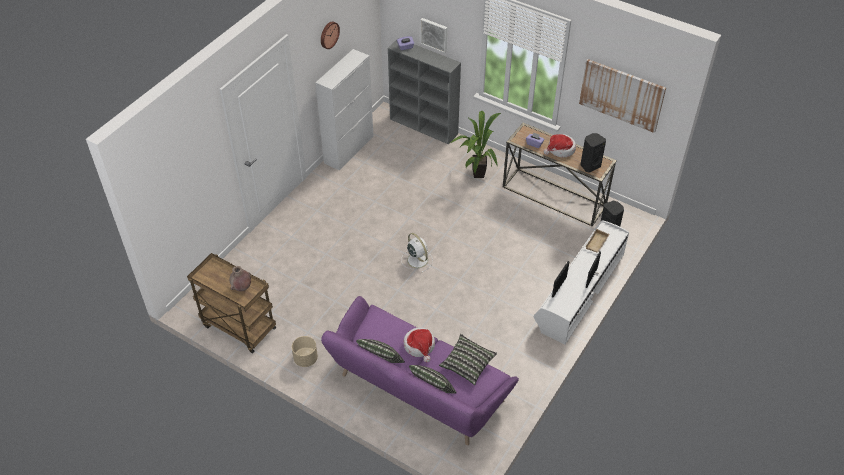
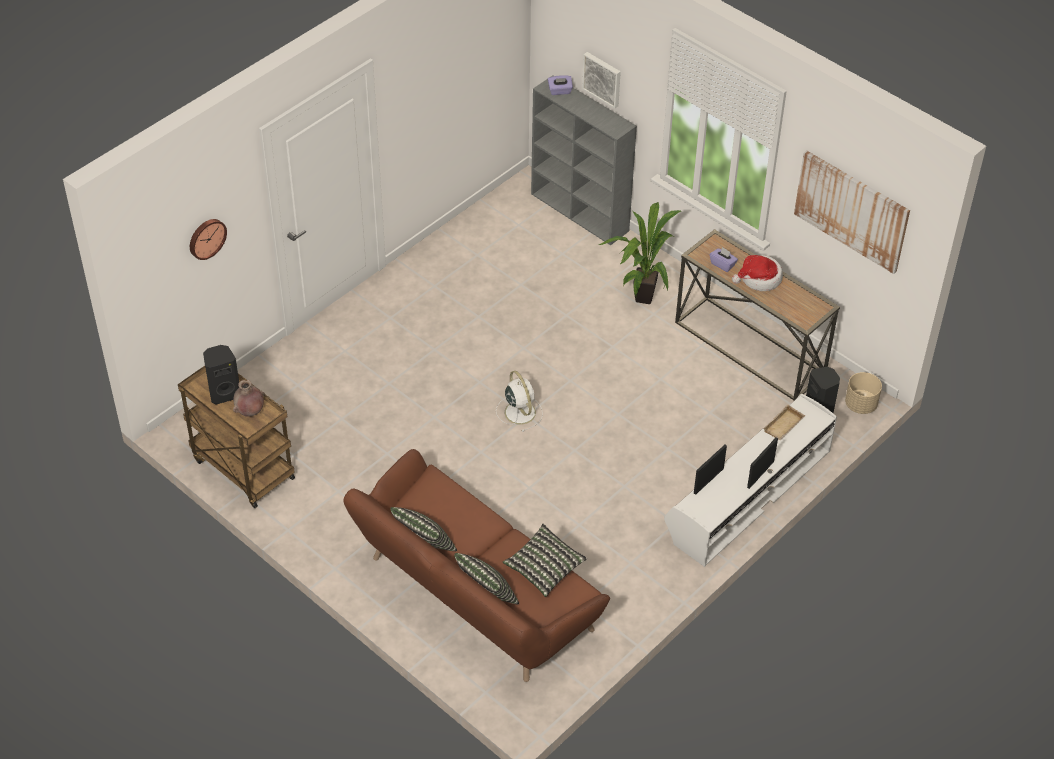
camera: 10 degrees right, 0 degrees up
(305, 359) = (327, 528): beige planter -> beige planter (860, 405)
(328, 34) = (439, 62): wall clock -> wall clock (206, 238)
(349, 149) = (459, 232): white cabinet -> none
(417, 390) = (474, 596): purple sofa -> brown sofa
(420, 346) = (483, 532): hat -> none
(590, 165) = (796, 309): black speaker -> black speaker (224, 393)

